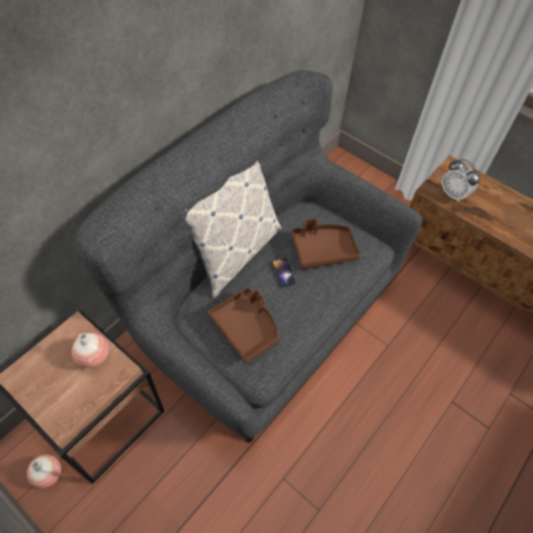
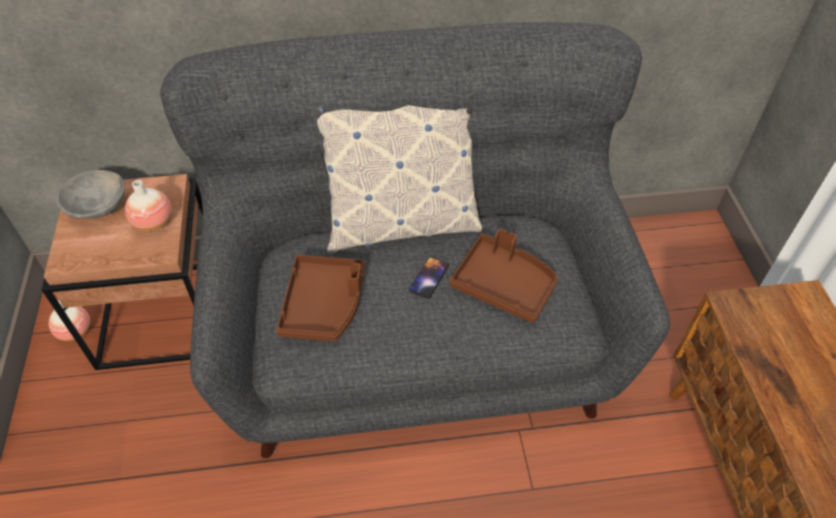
camera: 45 degrees right, 5 degrees down
(42, 376) = (98, 209): none -> grey bowl
(453, 194) = (764, 332): alarm clock -> none

